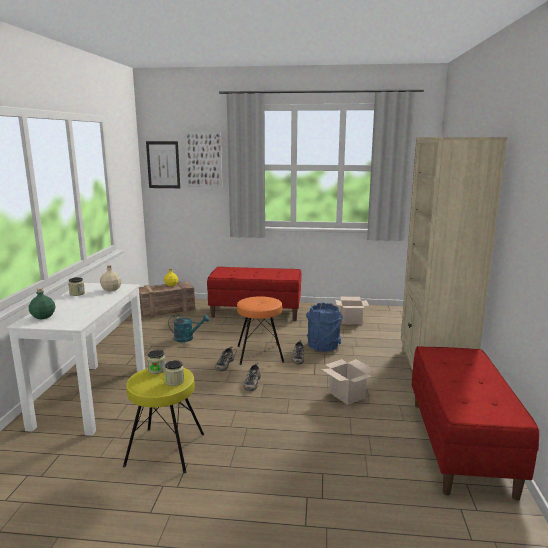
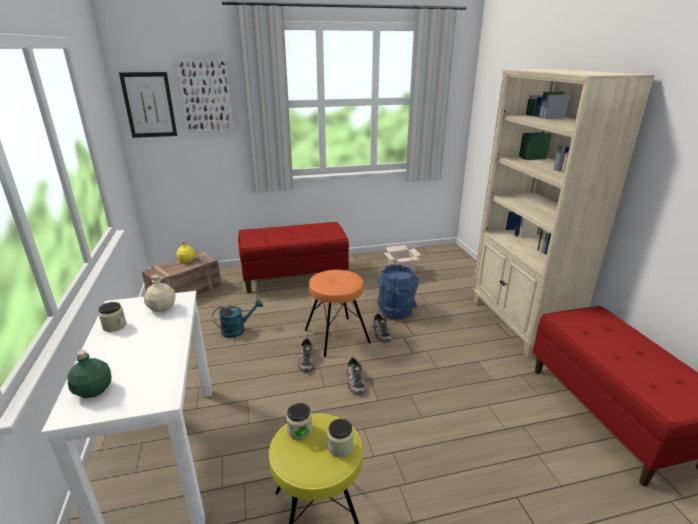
camera: 20 degrees left, 10 degrees up
(348, 395) = (465, 374): cardboard box -> none

